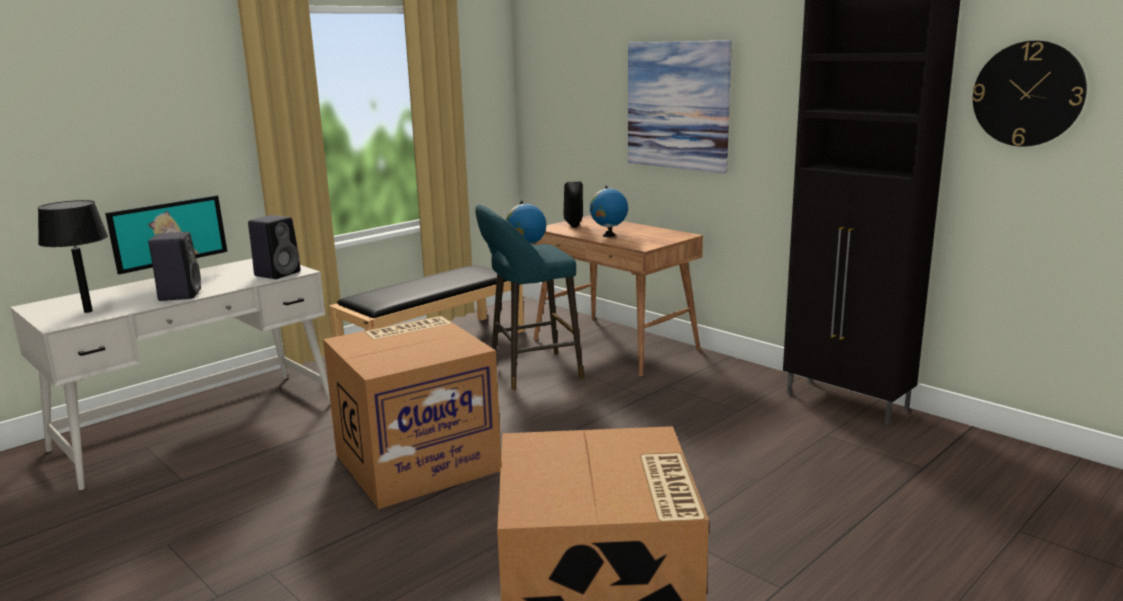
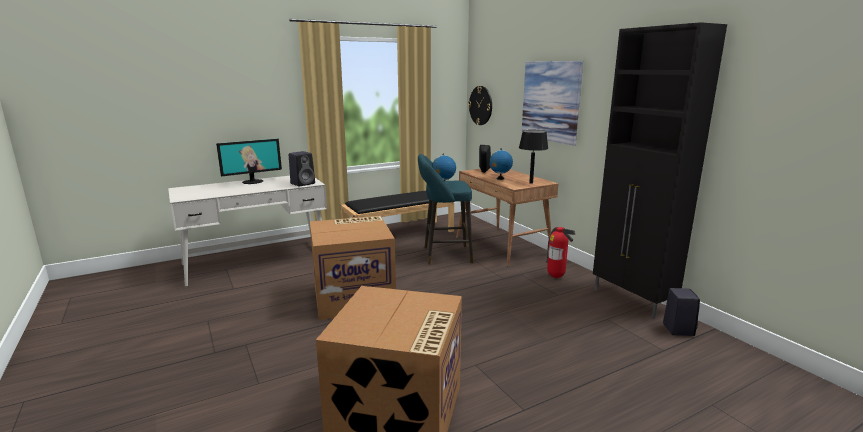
camera: 15 degrees right, 0 degrees up
(88, 311) = (199, 194): black table lamp -> black table lamp (531, 183)
(180, 294) = (247, 190): black speaker -> black speaker (677, 329)
(722, 383) = (556, 277): none -> fire extinguisher
(1028, 94) = (768, 100): wall clock -> wall clock (481, 105)

